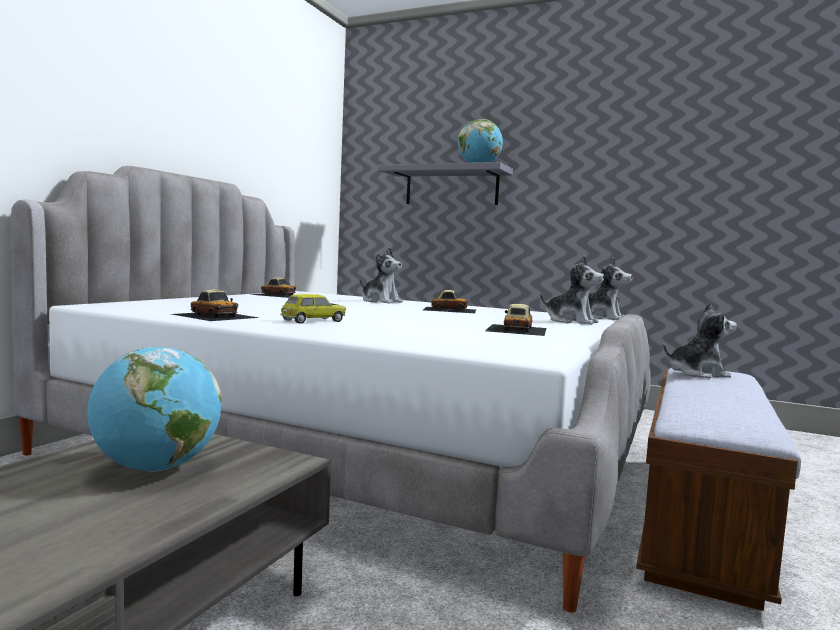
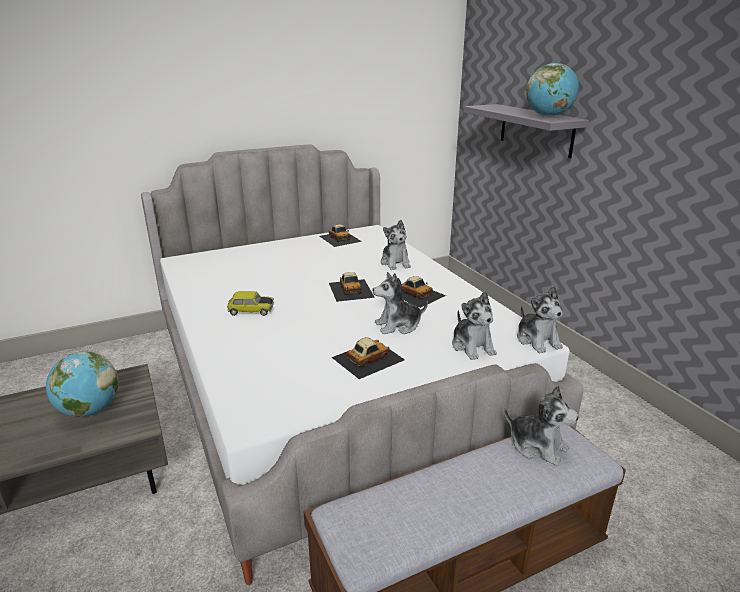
camera: 40 degrees right, 20 degrees up
(215, 315) = (211, 290): toy car -> toy car (351, 289)
(486, 319) = (398, 325): none -> plush toy

